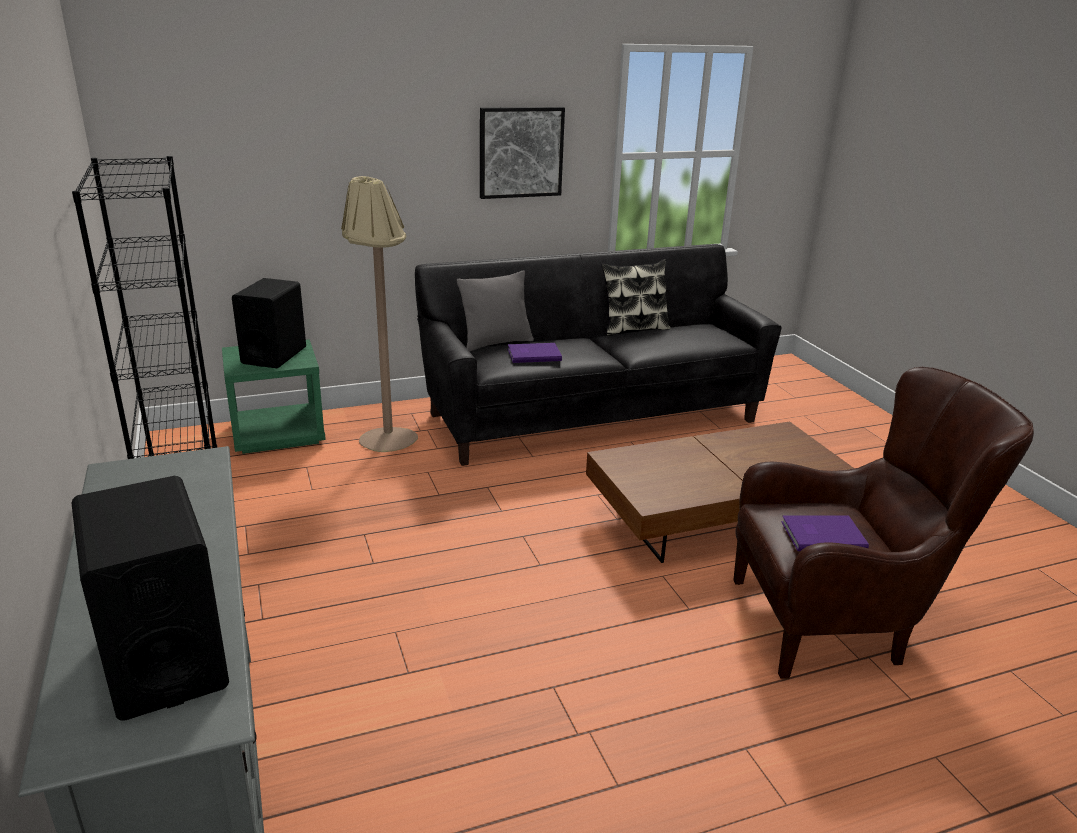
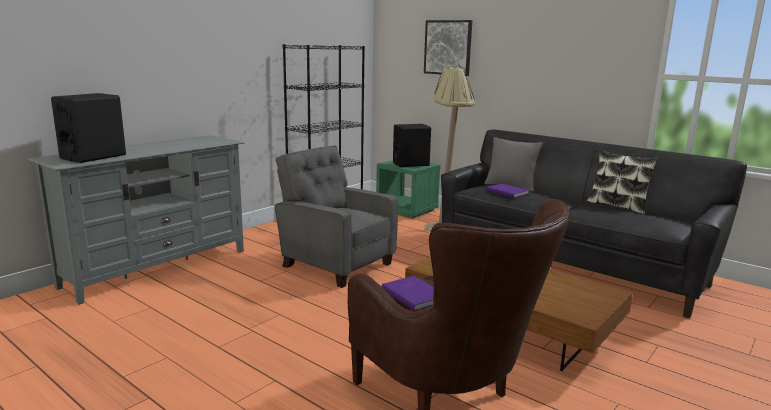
camera: 60 degrees right, 10 degrees down
(420, 574) = (335, 264): none -> grey armchair
(520, 152) = (579, 67): picture -> picture (448, 47)

